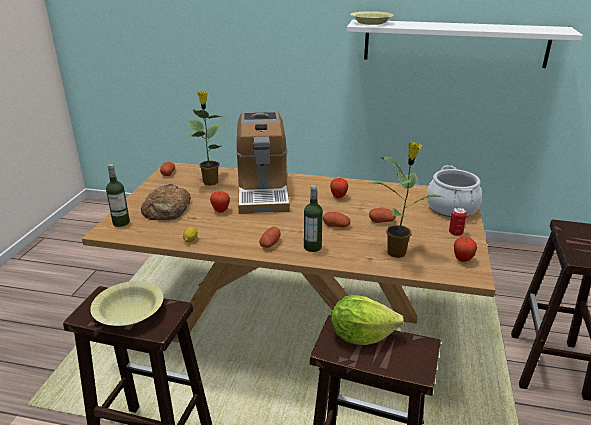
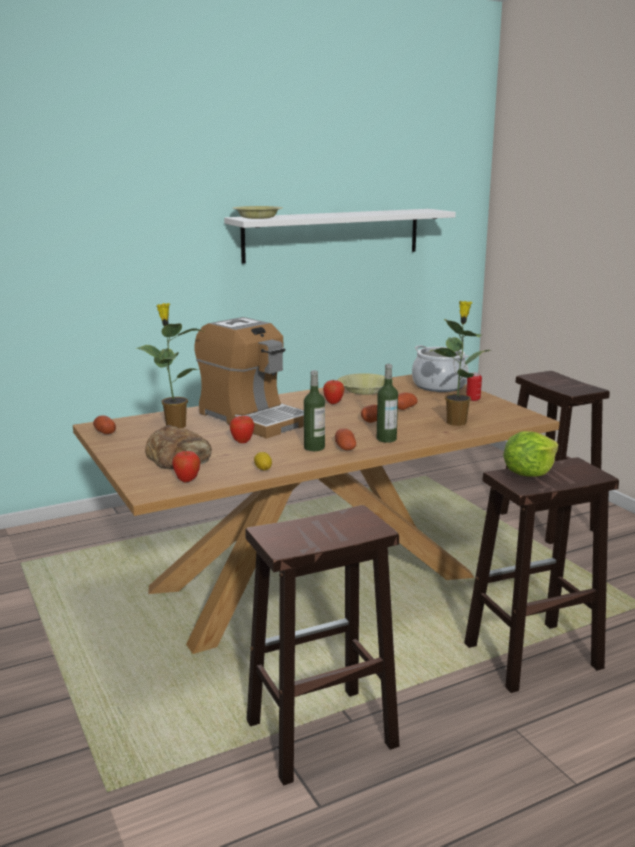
camera: 40 degrees left, 10 degrees down
(121, 222) = (151, 481): bottle -> bottle (314, 447)
(129, 312) = (322, 530): yellow bowl -> yellow bowl (364, 391)
(462, 260) = (509, 412): apple -> apple (187, 480)

